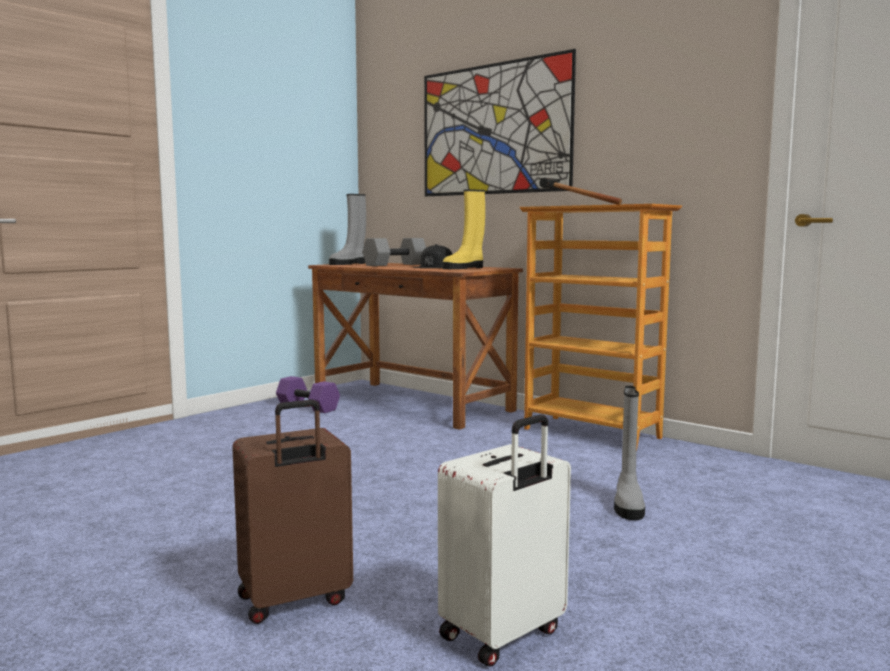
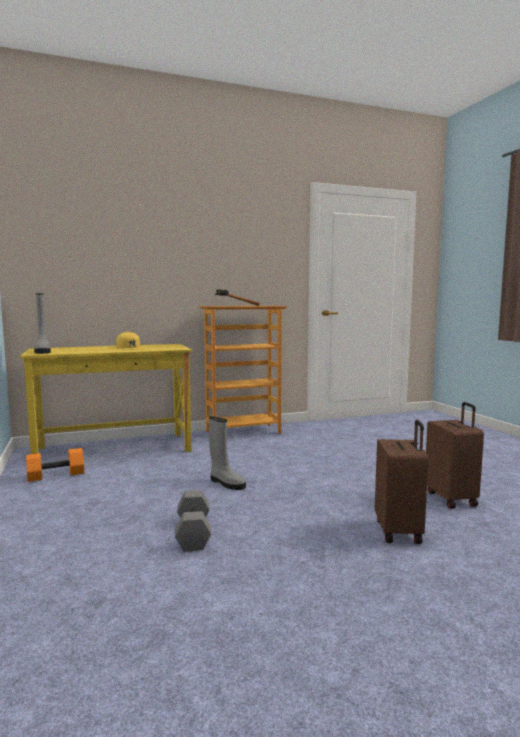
camera: 60 degrees left, 0 degrees up
(309, 407) = (56, 475): purple dumbbell -> orange dumbbell
(395, 265) = (85, 348): grey dumbbell -> grey dumbbell (192, 533)
(412, 404) = (114, 449): brown desk -> yellow desk
(434, 267) = (130, 347): black cap -> yellow cap
(464, 268) = (157, 346): yellow boot -> none
(494, 129) = (149, 253): picture -> none
(504, 635) = (452, 498): white suitcase -> brown suitcase
(628, 504) = (342, 451): grey boot -> grey boot (226, 483)

